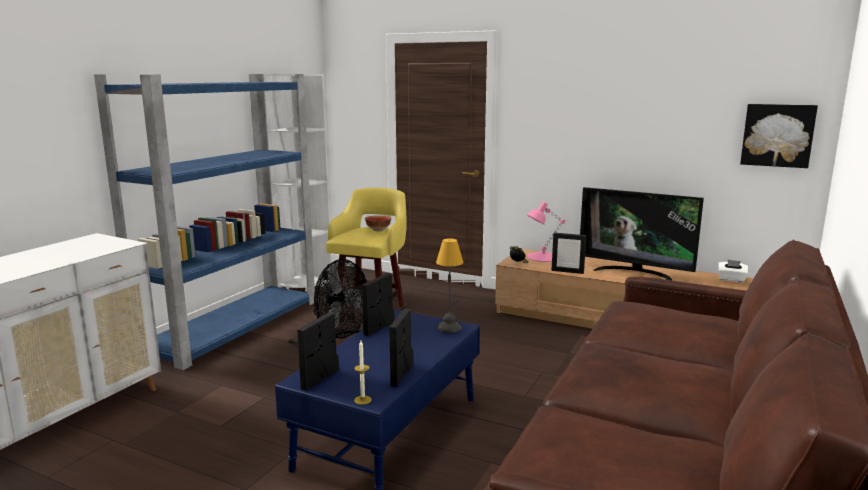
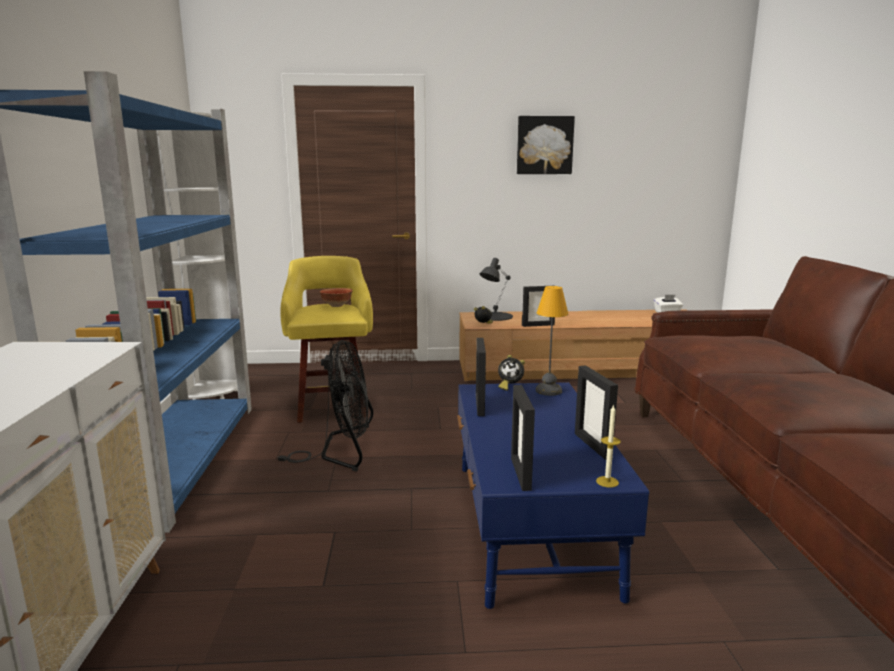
camera: 30 degrees left, 0 degrees up
(426, 318) = (509, 386): none -> alarm clock
(542, 257) = (494, 316): pink table lamp -> black table lamp
(635, 272) = (592, 318): television -> none
(777, 135) = (693, 179): picture -> picture (544, 145)

